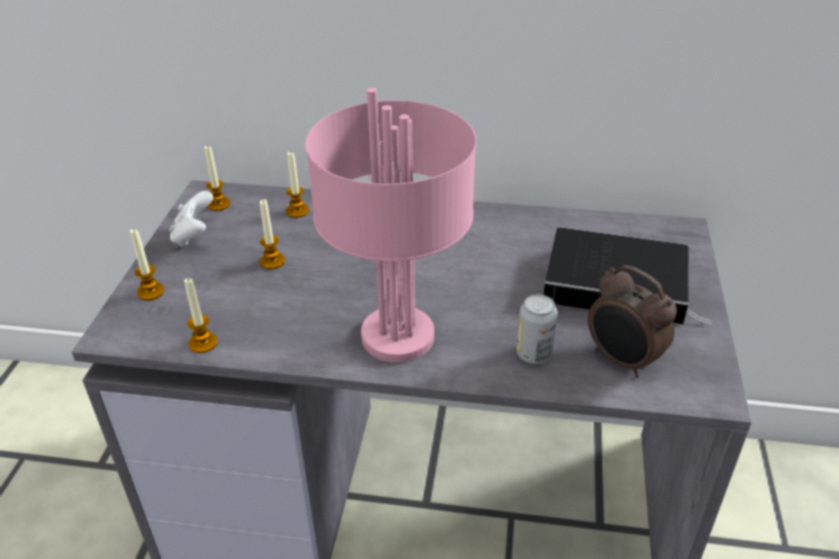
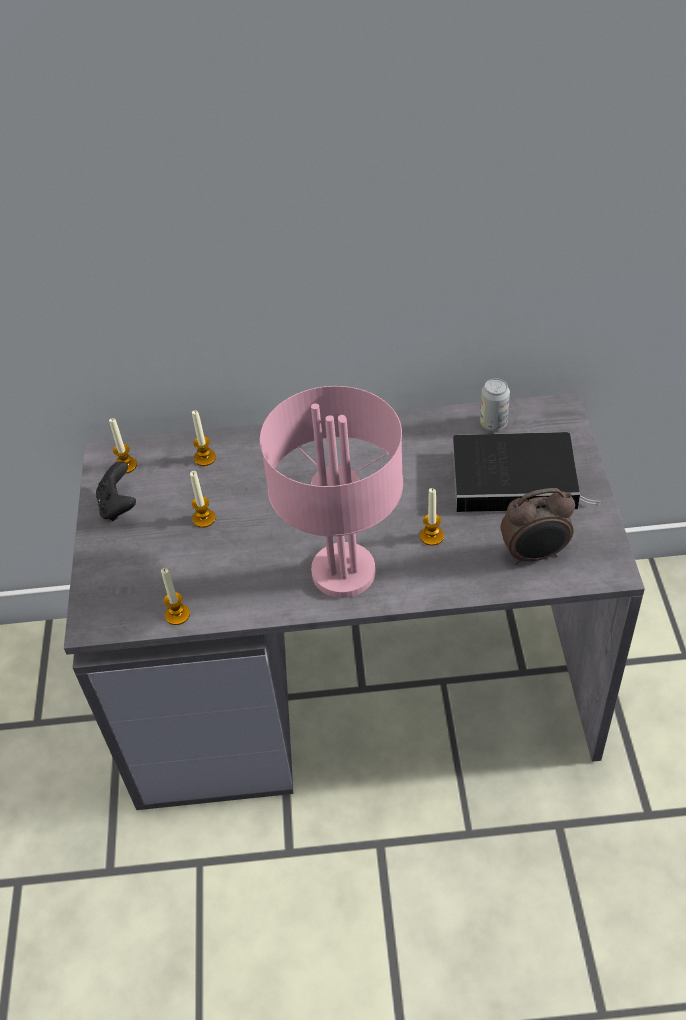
camera: 10 degrees left, 10 degrees up
(151, 292) = (106, 574): candle -> candle (431, 536)
(194, 236) = (118, 506): white game controller -> black game controller
(534, 354) = (462, 564): can -> can (493, 423)
(622, 360) = (535, 555): alarm clock -> alarm clock turned 45 degrees counterclockwise

